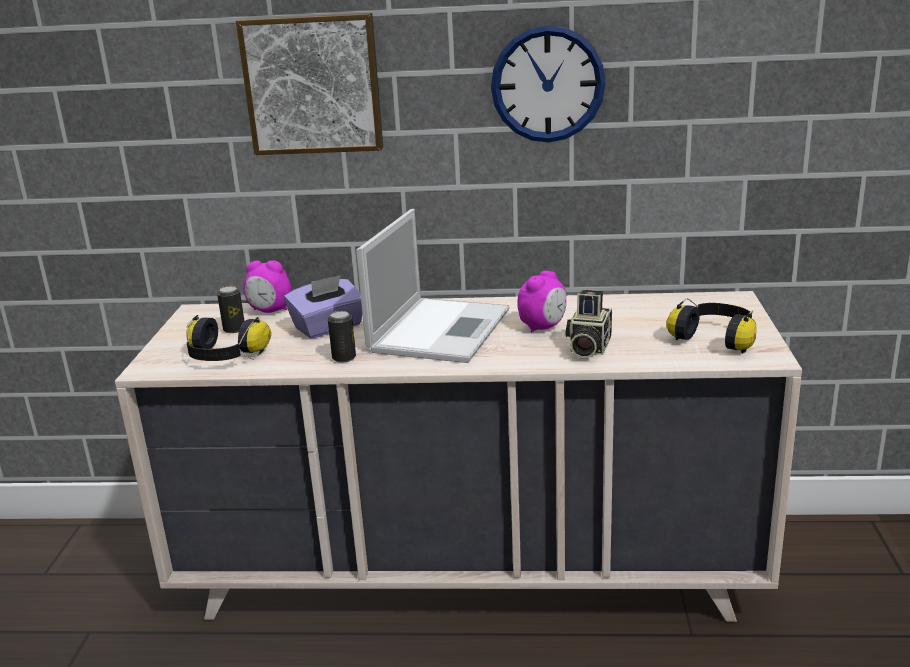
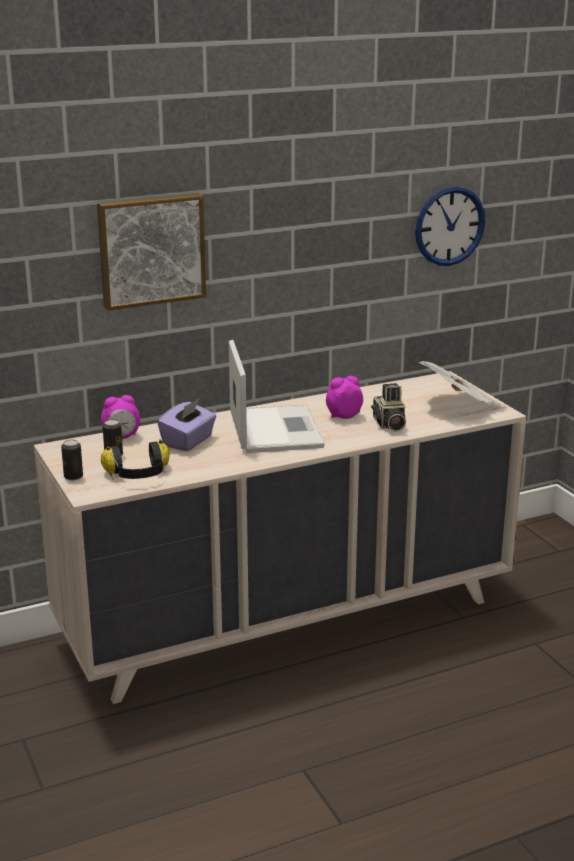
camera: 30 degrees left, 0 degrees up
(344, 358) = (231, 460): can -> can (73, 477)
(543, 327) = (343, 416): alarm clock -> alarm clock turned 120 degrees counterclockwise
(547, 84) = (319, 237): wall clock -> wall clock (449, 226)
(715, 339) = (461, 406): headphones -> newspaper

